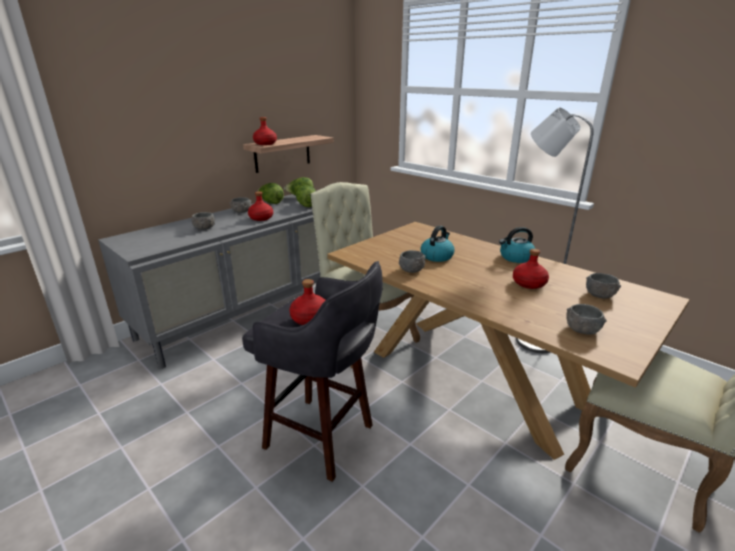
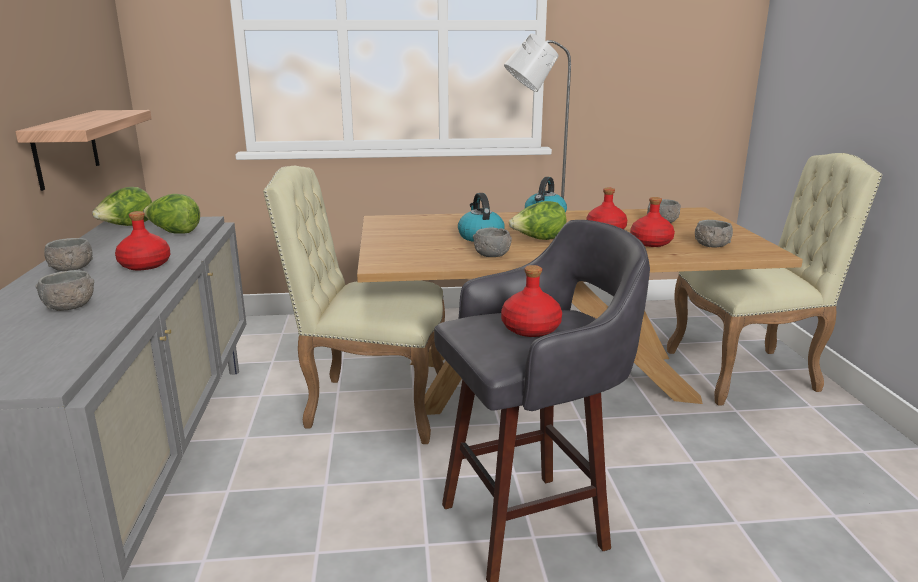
camera: 50 degrees left, 5 degrees down
(265, 144) = (67, 125): red bottle -> red bottle (651, 243)
(271, 203) = (94, 245): lettuce -> lettuce (538, 240)

